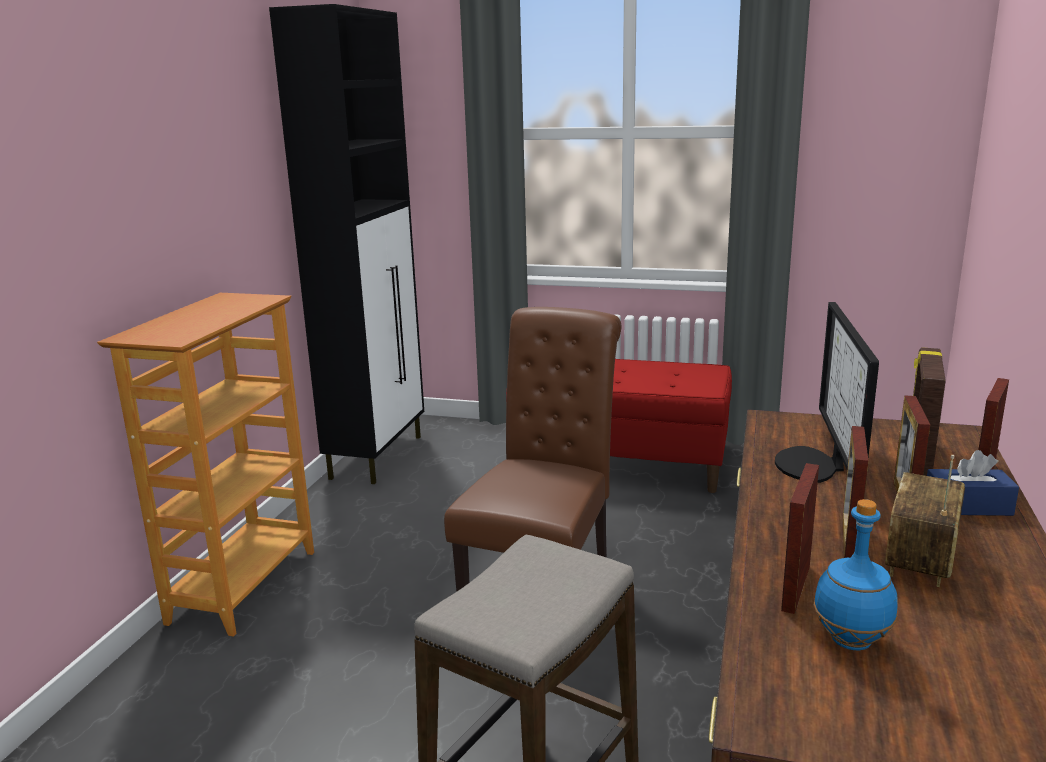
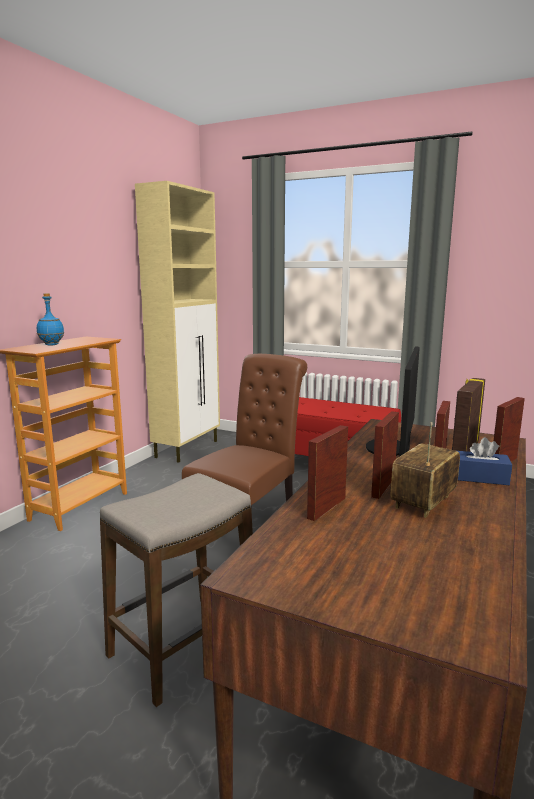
camera: 10 degrees right, 5 degrees down
(378, 456) = (188, 448): black cabinet -> beige cabinet
(852, 641) = (341, 539): blue bottle -> blue bottle (52, 345)

